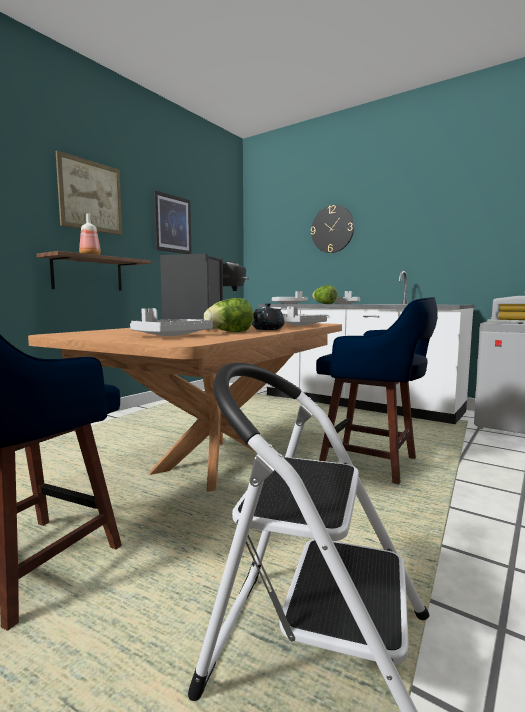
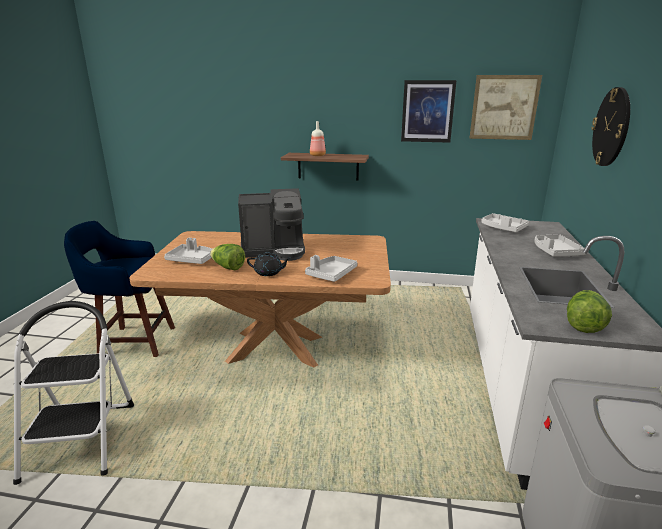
camera: 65 degrees right, 15 degrees up
(90, 196) = (334, 100): picture -> picture (504, 107)
(324, 304) = (509, 245): lettuce -> lettuce (583, 324)
(373, 463) = (320, 428): blue stool -> none

